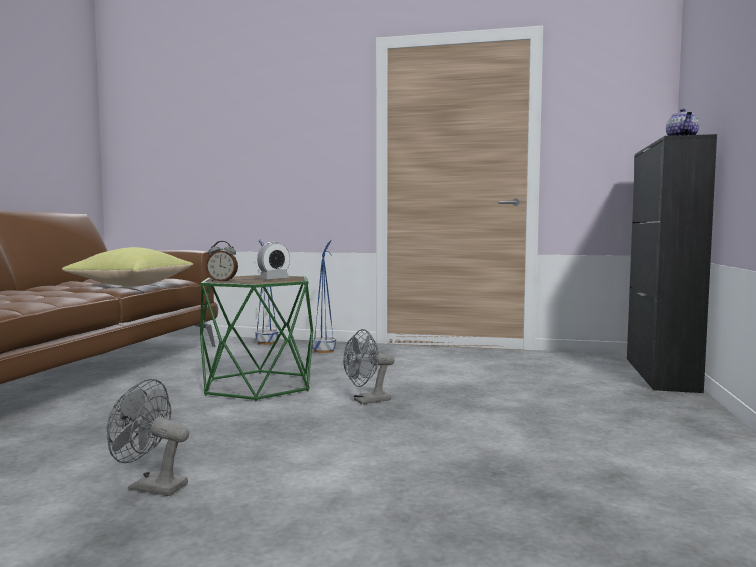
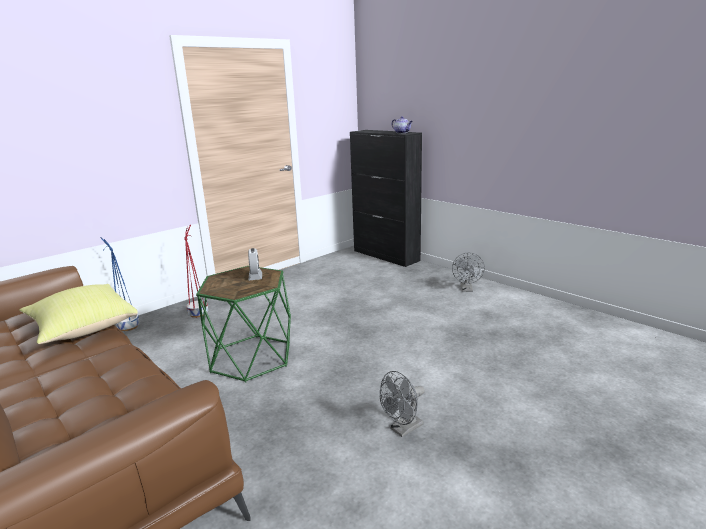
camera: 55 degrees left, 15 degrees up
(222, 281) = (243, 293): alarm clock -> none
(324, 351) = (199, 313): blue planter -> red planter
(367, 401) = (334, 332): grey fan -> grey fan (467, 289)

